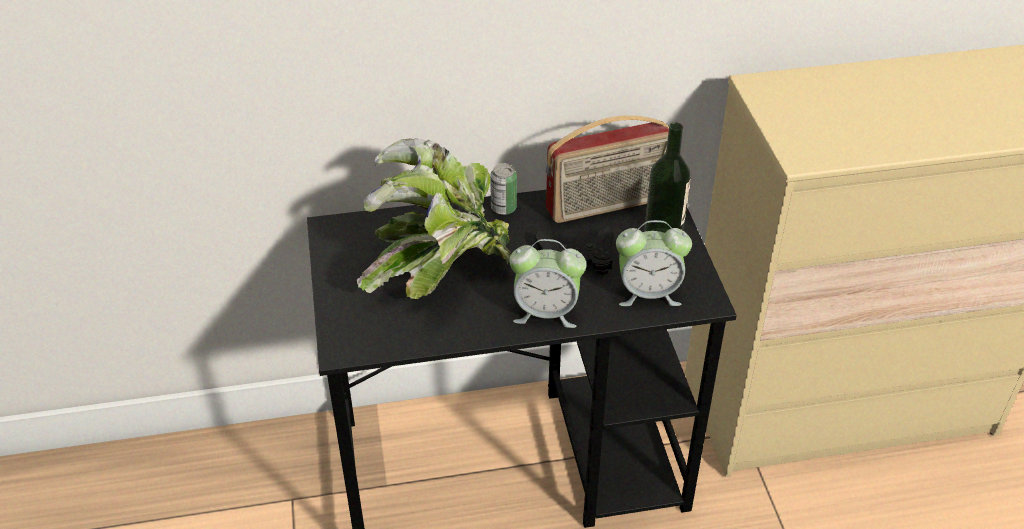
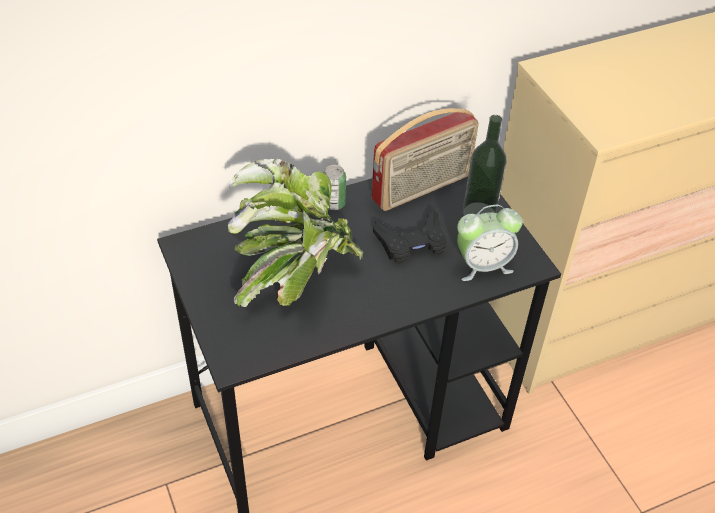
camera: 15 degrees left, 5 degrees up
(546, 312) = (402, 297): alarm clock -> none

